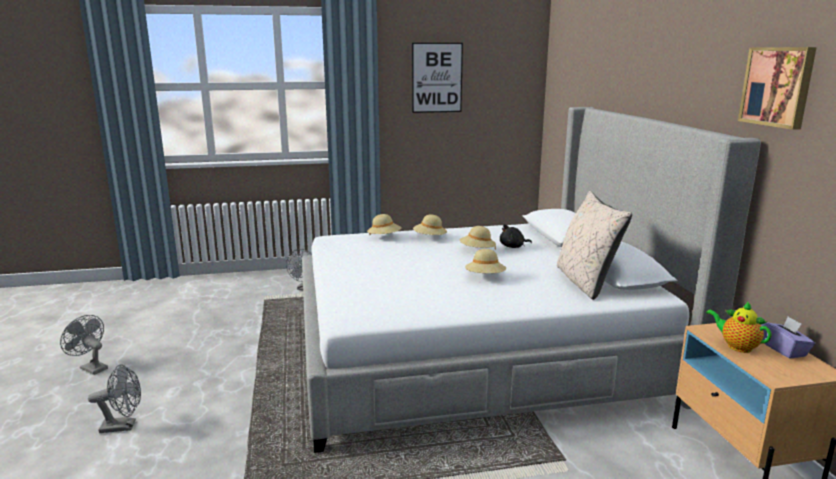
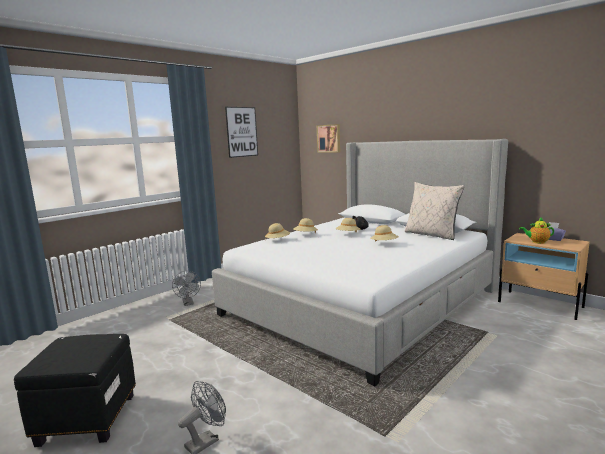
camera: 35 degrees left, 5 degrees down
(91, 368) = (88, 420): grey fan -> black ottoman
(778, 86) = (513, 111): picture -> picture (329, 138)

